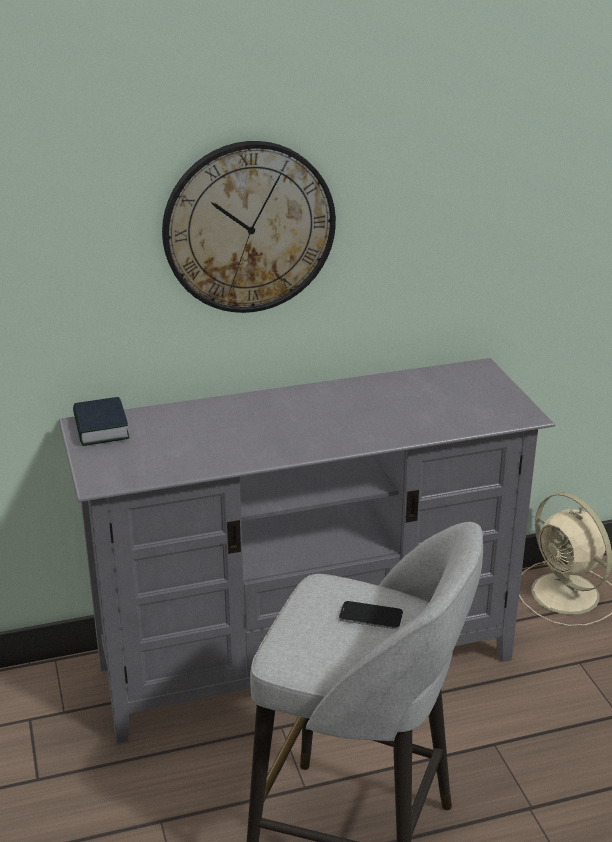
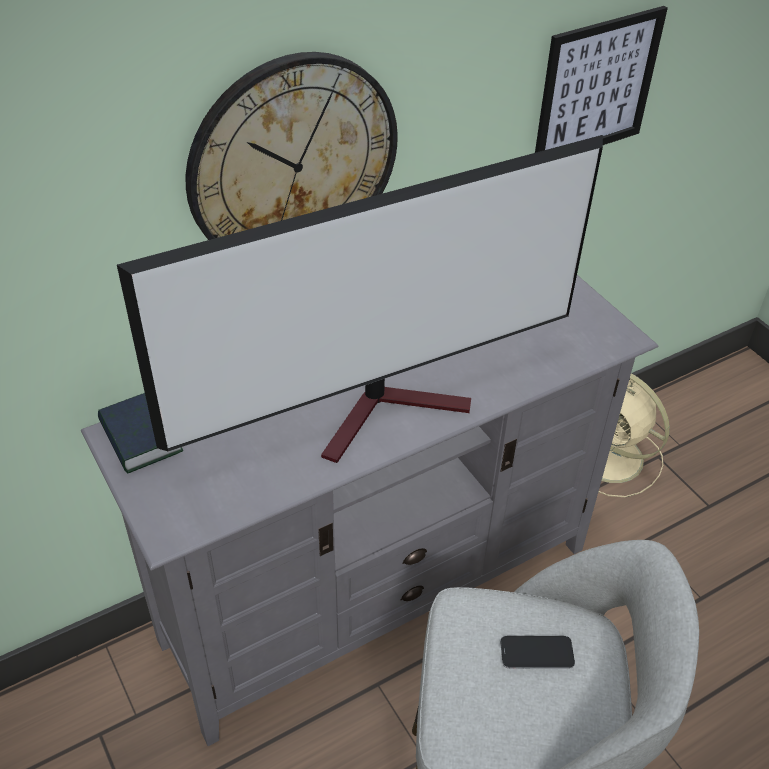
camera: 15 degrees left, 15 degrees up
(303, 435) = (390, 410): none -> television
(524, 210) = (596, 87): none -> picture

